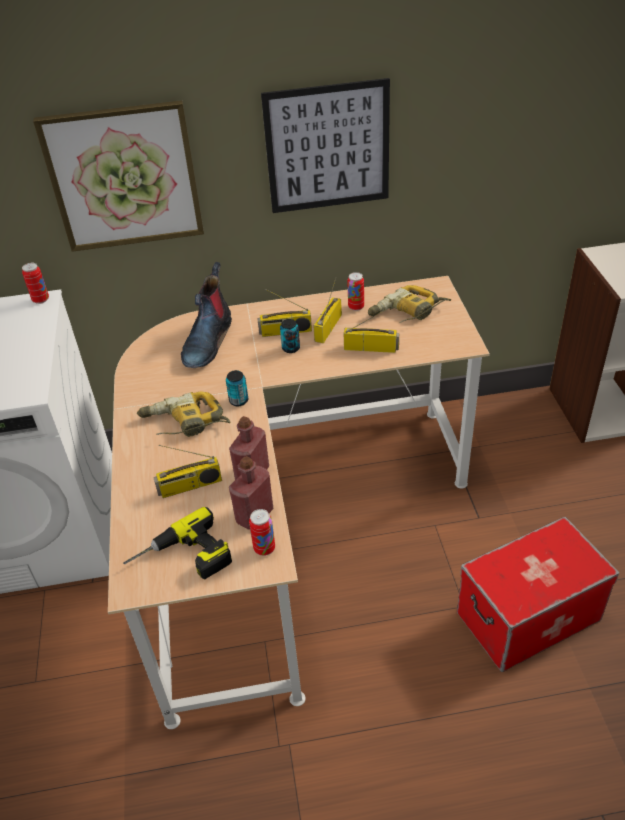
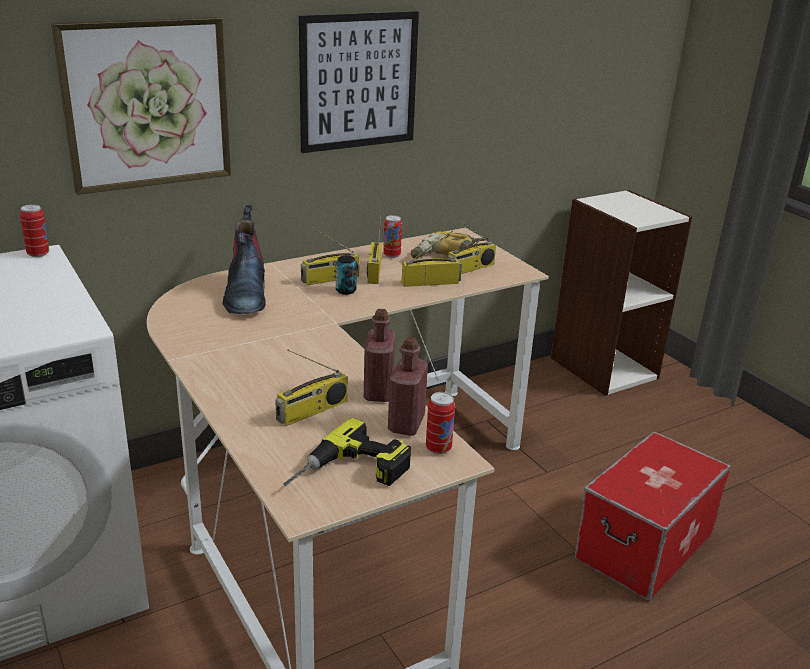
camera: 25 degrees left, 15 degrees down
(184, 423) = (266, 361): power drill -> none
(238, 400) = (318, 336): can -> none
(418, 334) = (470, 269): none -> radio

